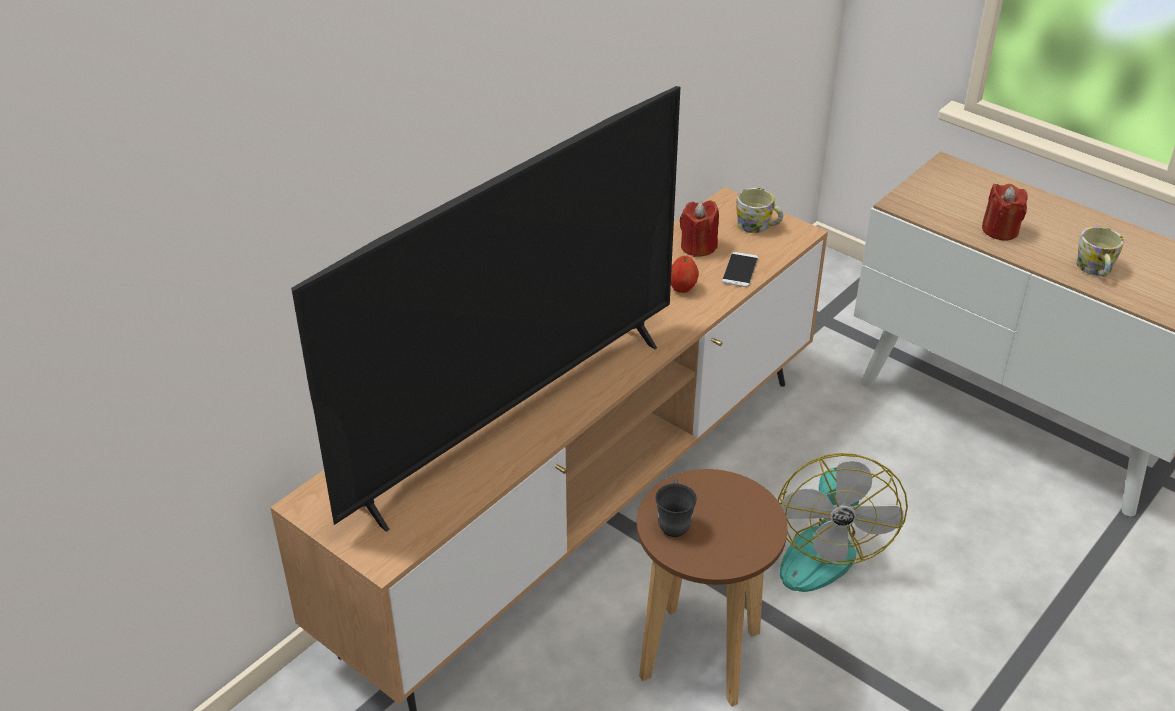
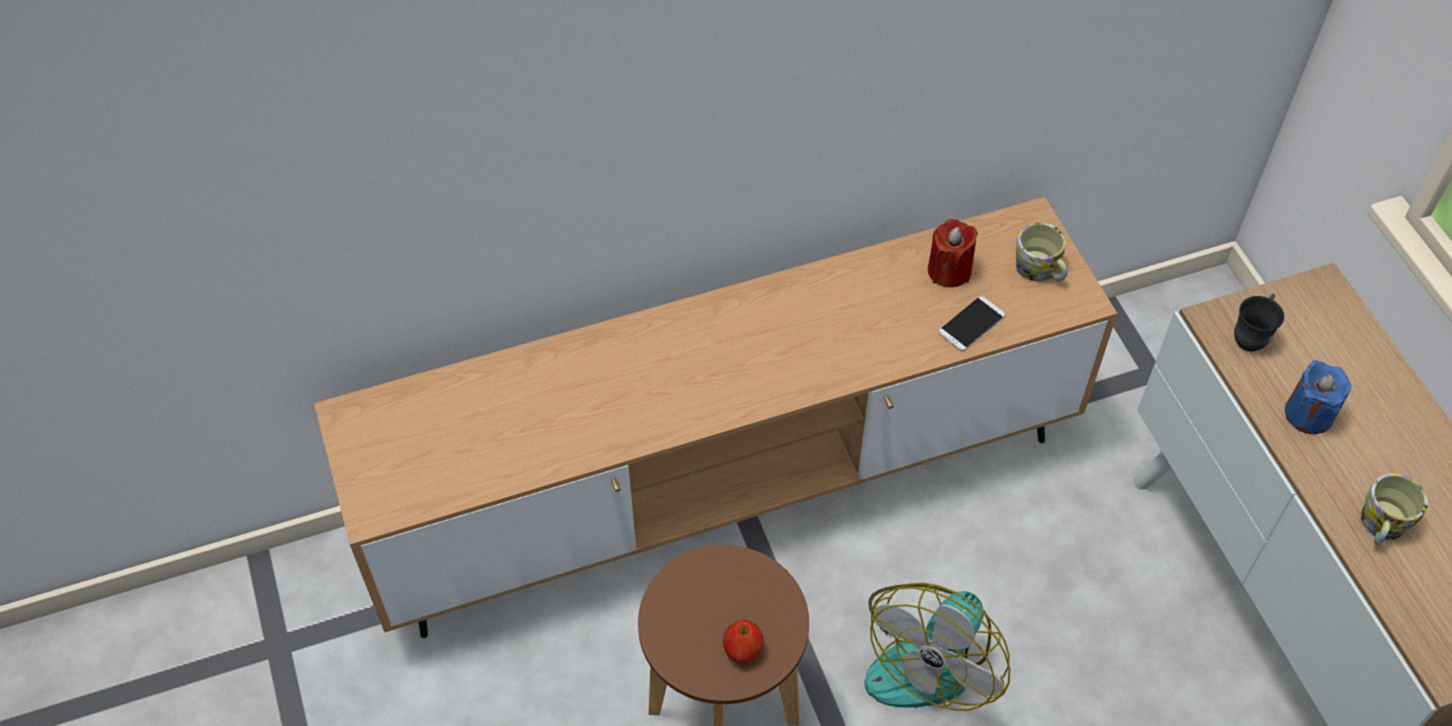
camera: 30 degrees right, 15 degrees up
(513, 419) = (596, 409): television -> none
(674, 522) = (685, 601): grey mug -> grey mug (1252, 335)
(682, 288) = (889, 321): apple -> apple (742, 651)
(1000, 230) = (1308, 414): red candle -> blue candle

